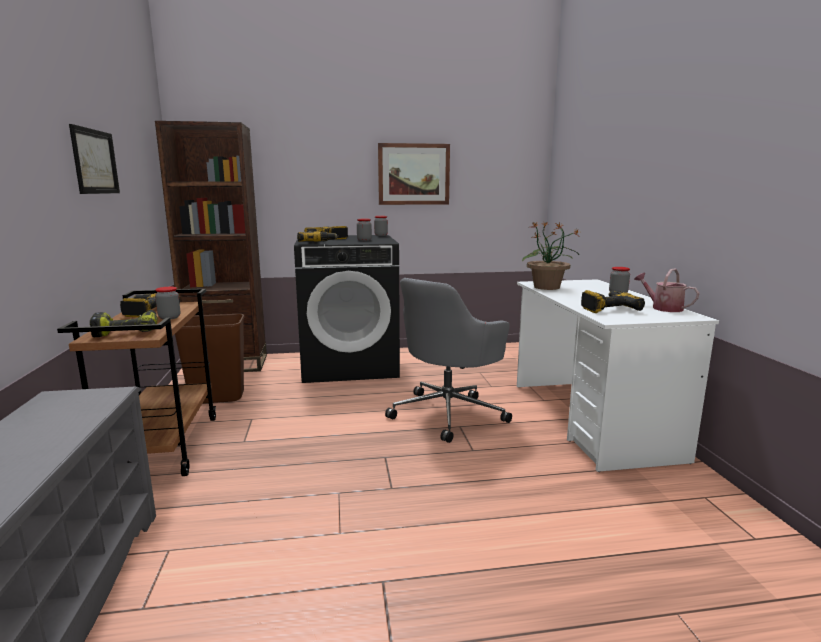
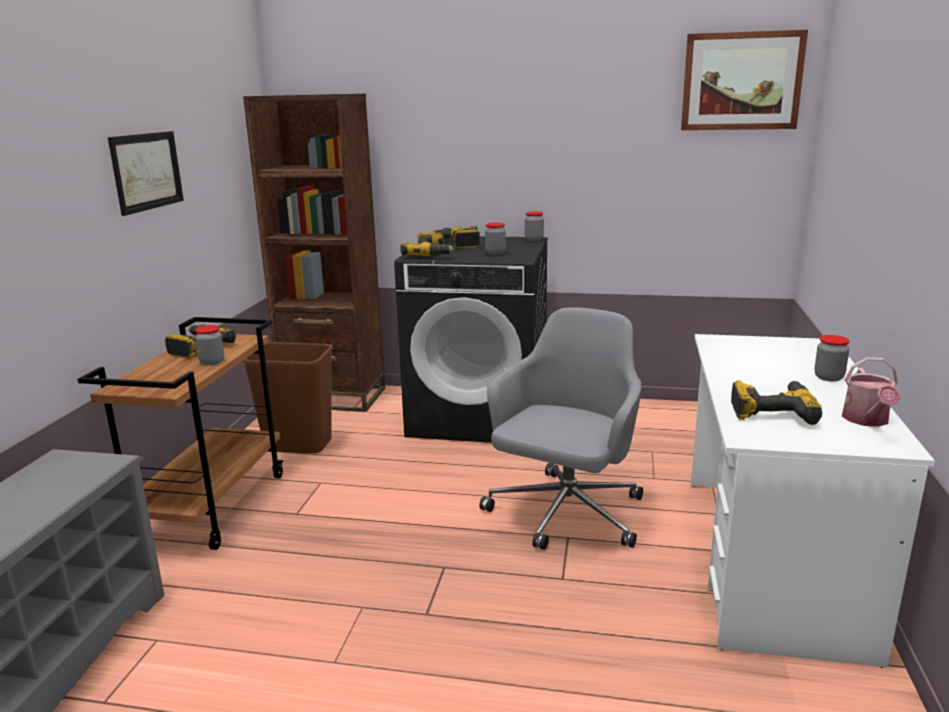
camera: 20 degrees right, 5 degrees up
(128, 330) = (156, 380): power drill -> none
(413, 174) = (589, 150): picture -> picture (741, 81)
(449, 413) = (565, 514): grey office chair -> grey office chair turned 150 degrees clockwise
(547, 287) = (726, 352): potted plant -> none
(663, 308) = (867, 420): watering can -> watering can turned 150 degrees counterclockwise

